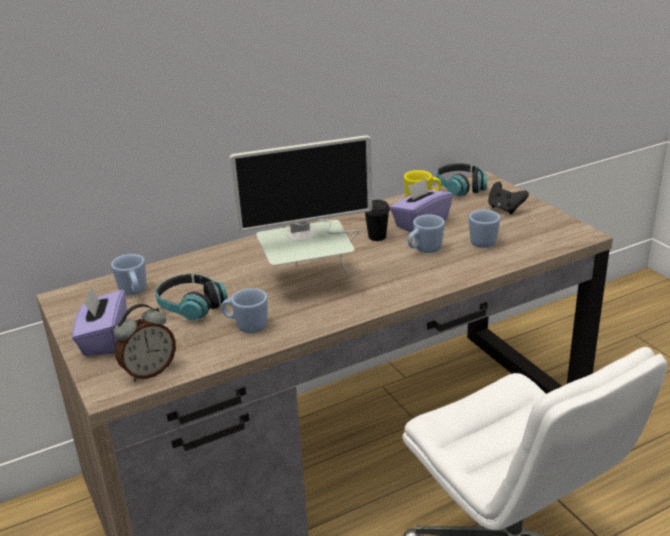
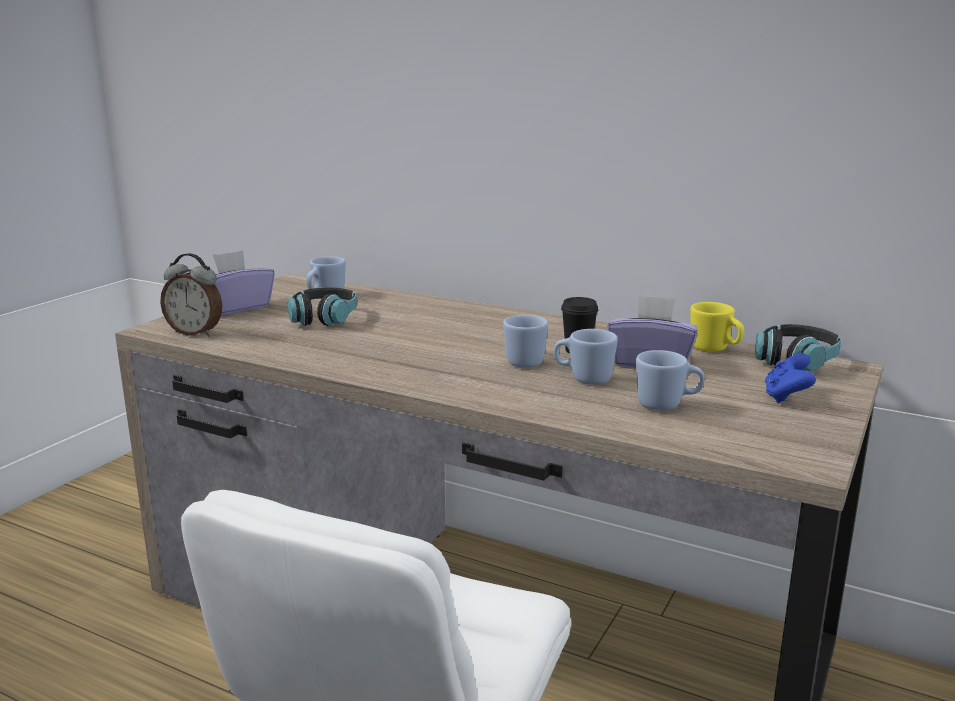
camera: 55 degrees right, 10 degrees down
(246, 326) = (307, 344): blue mug -> blue mug (522, 360)
(308, 281) = (429, 346): monitor -> none
(505, 209) = (786, 397): black game controller -> blue game controller

